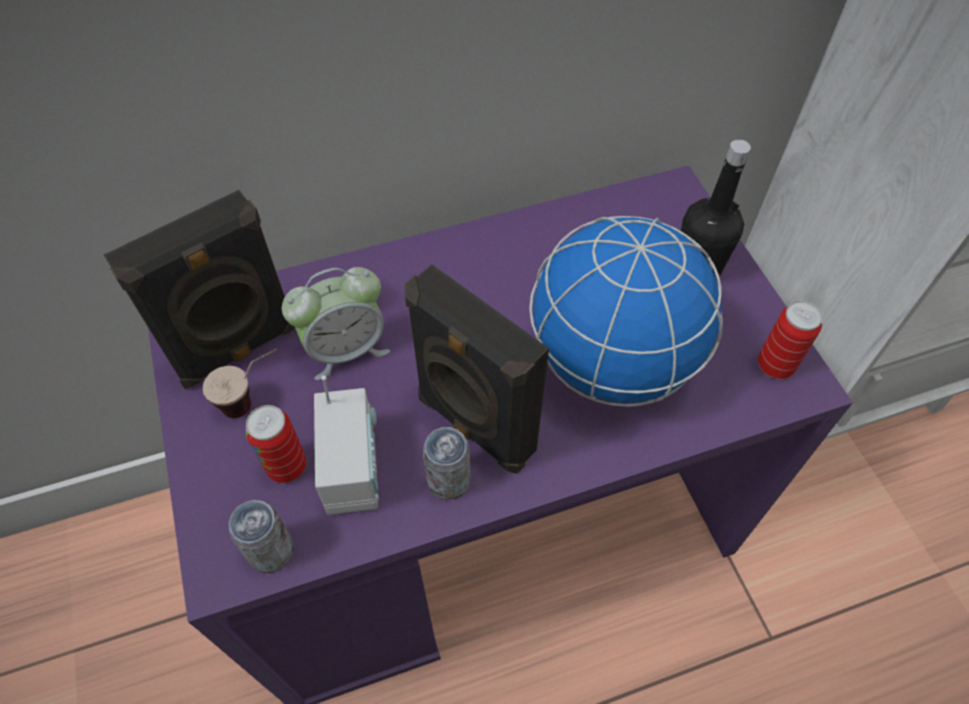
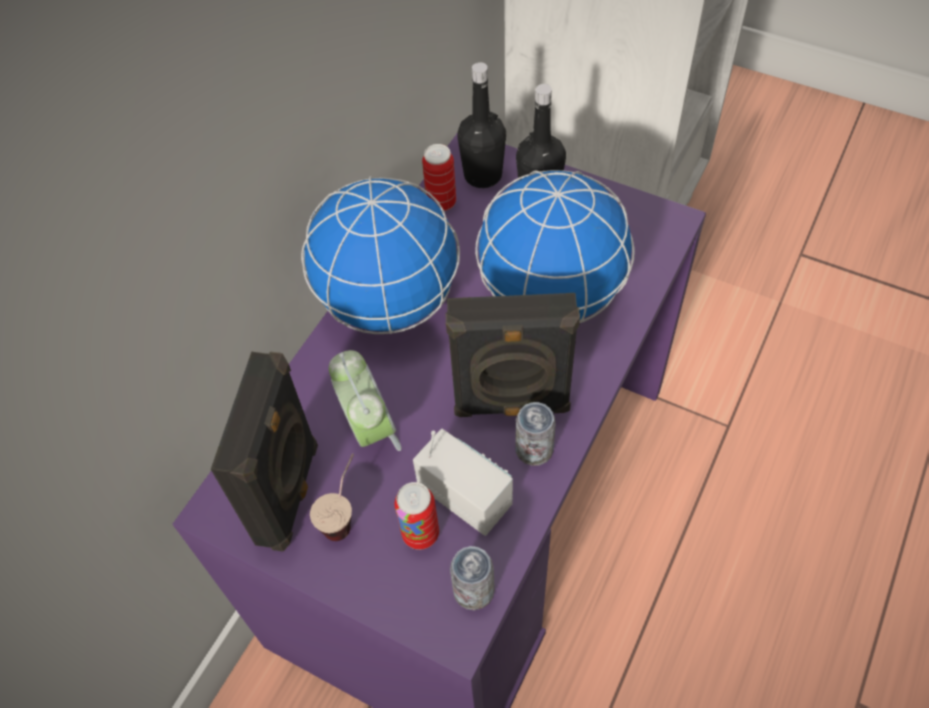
camera: 40 degrees left, 0 degrees up
(346, 349) = (369, 428): alarm clock -> alarm clock turned 45 degrees counterclockwise
(470, 263) = (389, 303): none -> globe
(665, 216) = (483, 175): none -> black bottle
(775, 366) = (645, 223): can -> can (441, 203)

